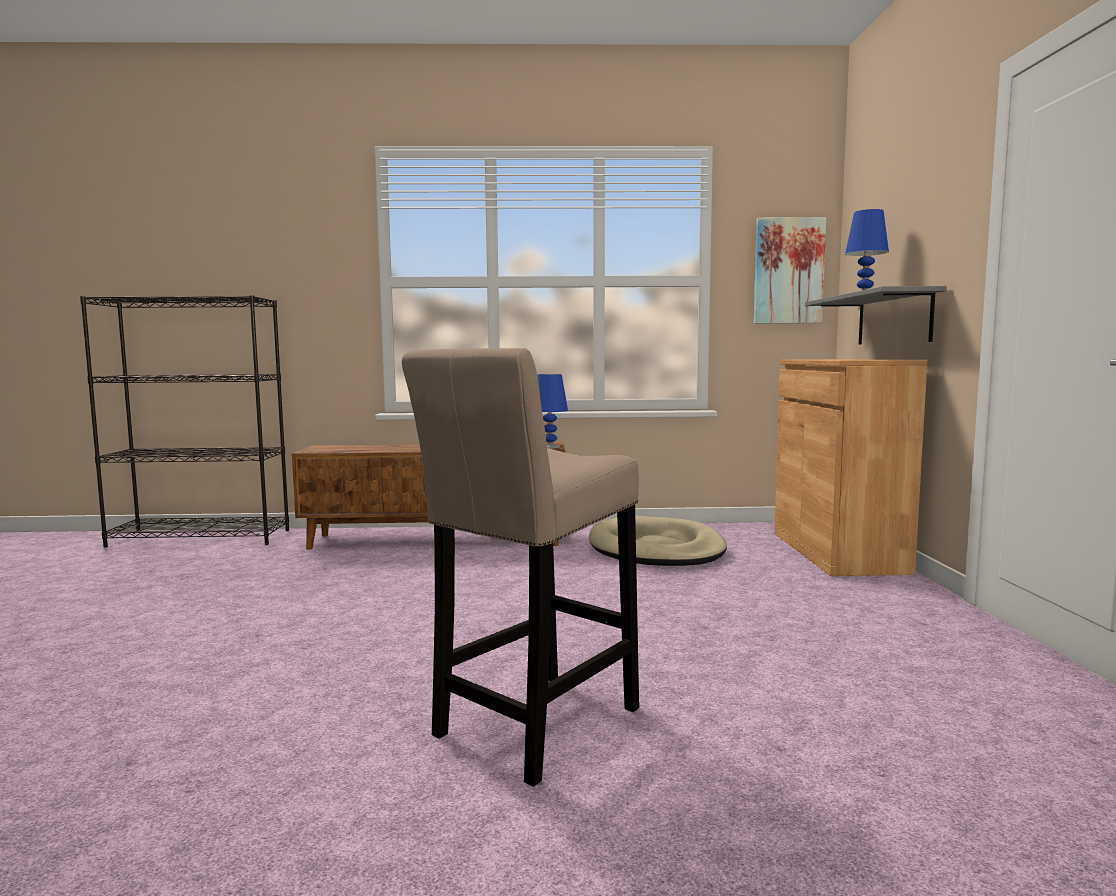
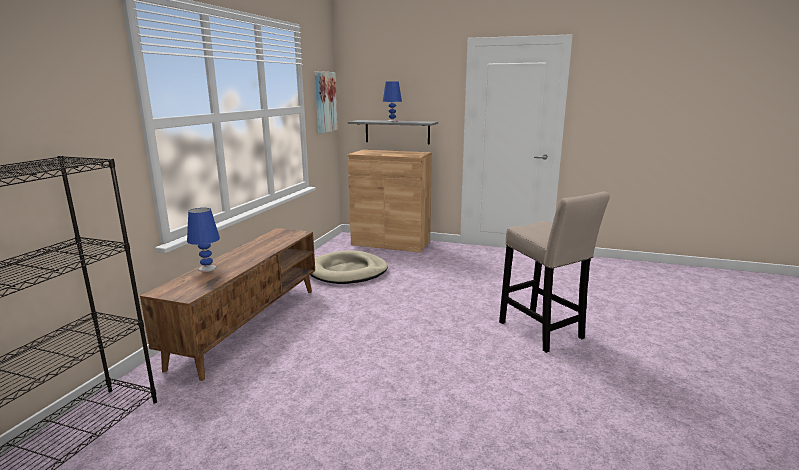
camera: 70 degrees left, 10 degrees up
(549, 447) = (294, 232): blue table lamp -> blue table lamp (207, 268)

